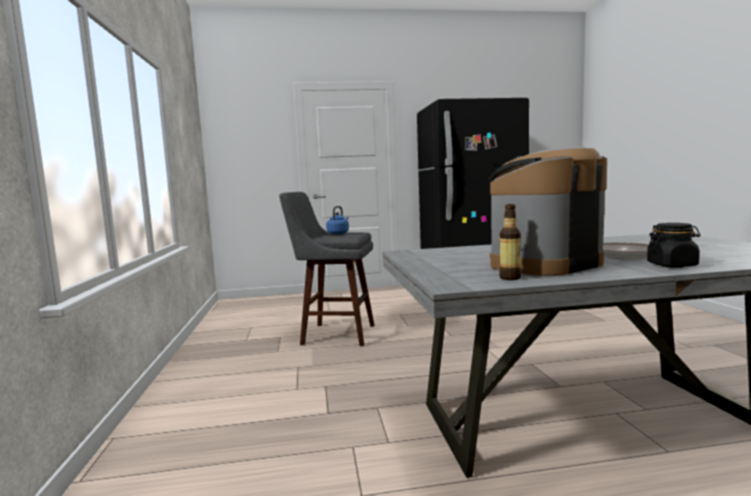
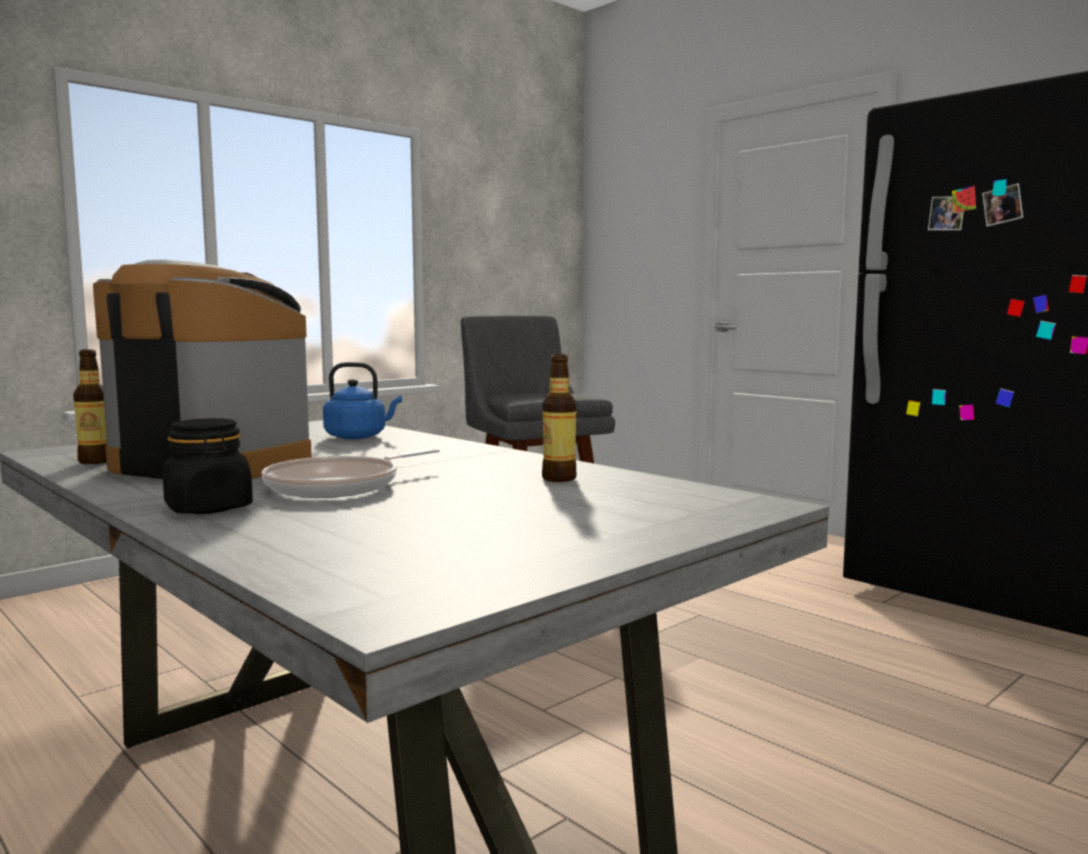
camera: 55 degrees right, 0 degrees up
(338, 233) = (541, 393): blue kettle -> blue kettle (359, 437)
(614, 241) = (559, 478): none -> bottle

